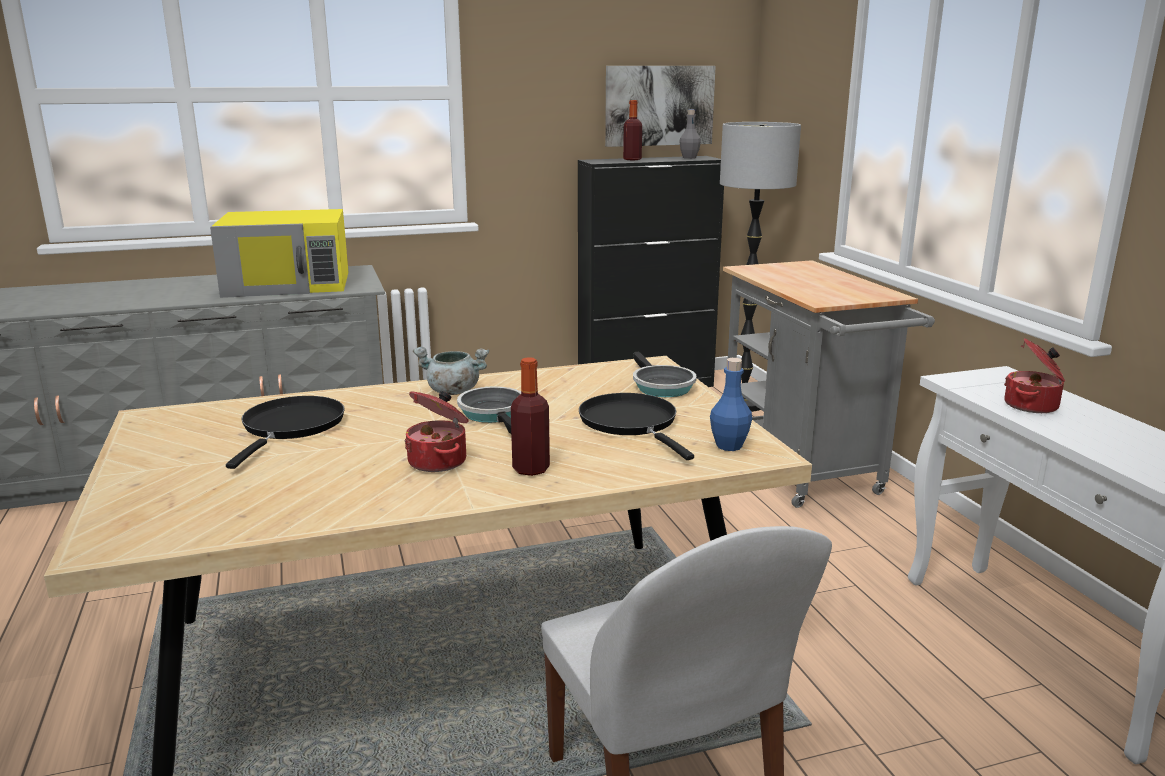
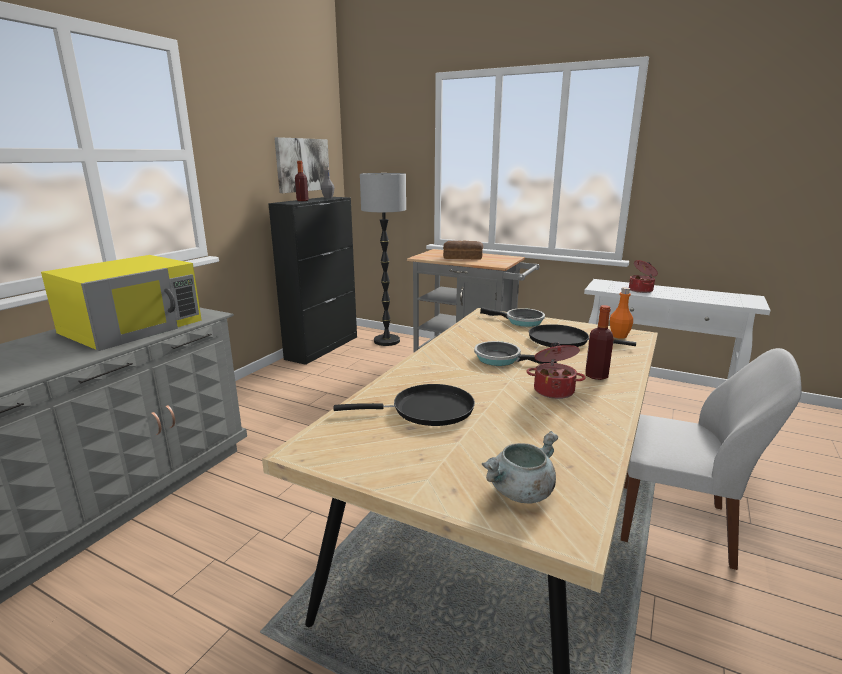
camera: 45 degrees left, 0 degrees up
(291, 427) = (427, 410): black frying pan -> black frying pan turned 120 degrees clockwise
(452, 391) = (444, 356): grey cooking pot -> grey cooking pot (520, 493)
(729, 446) = (619, 336): blue bottle -> orange bottle
(806, 280) = (463, 257): none -> bread

